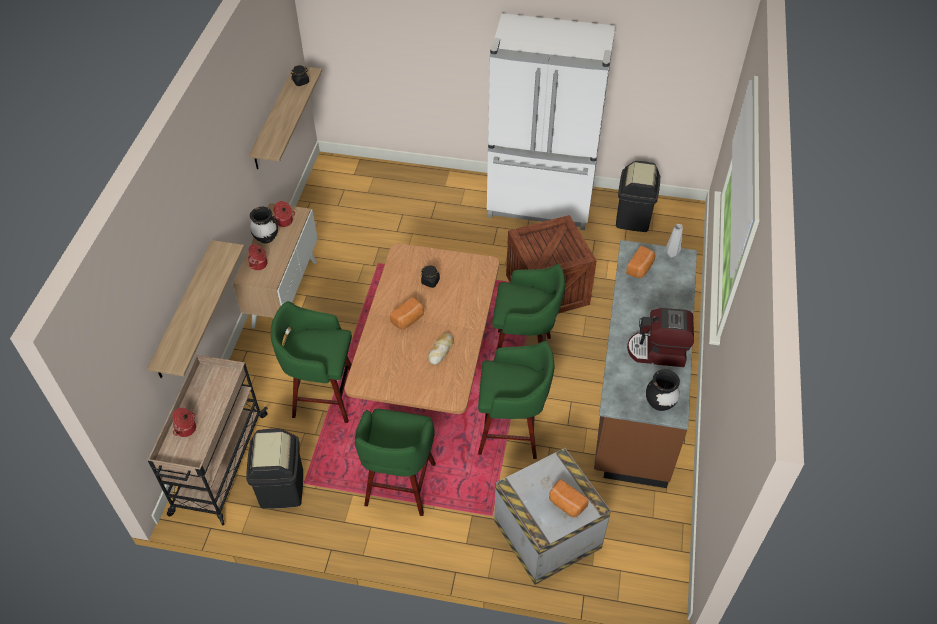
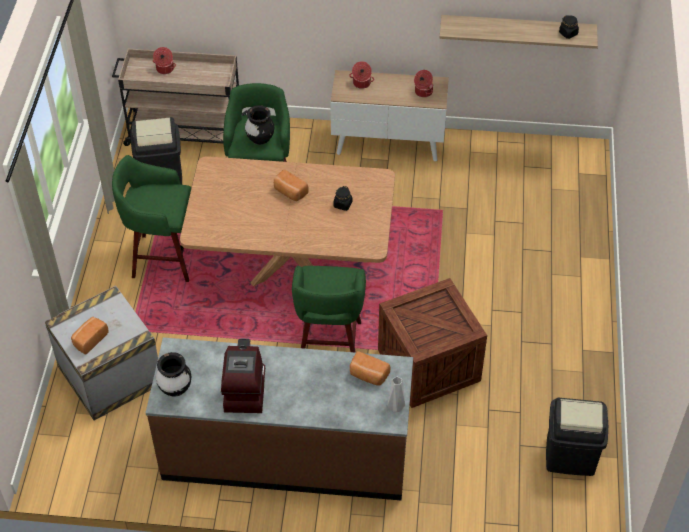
camera: 85 degrees right, 0 degrees up
(184, 310) = (254, 21): shelf -> none
(266, 238) = (397, 82): black vase -> black vase (260, 139)
(441, 350) = (251, 220): bread -> none
(511, 432) = (226, 341): green stool -> none
(540, 203) = (573, 354): white fridge -> none

